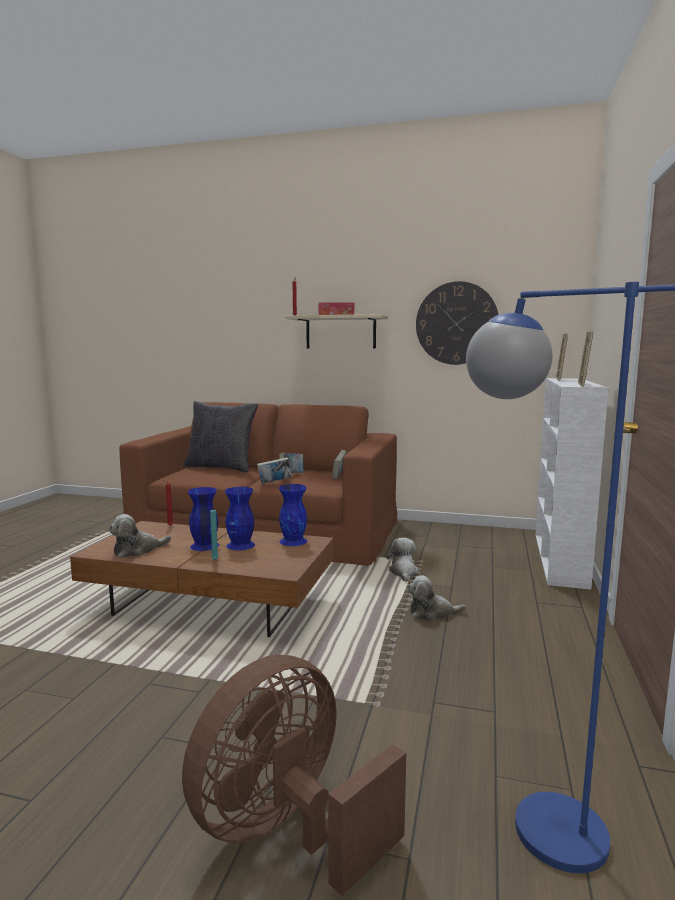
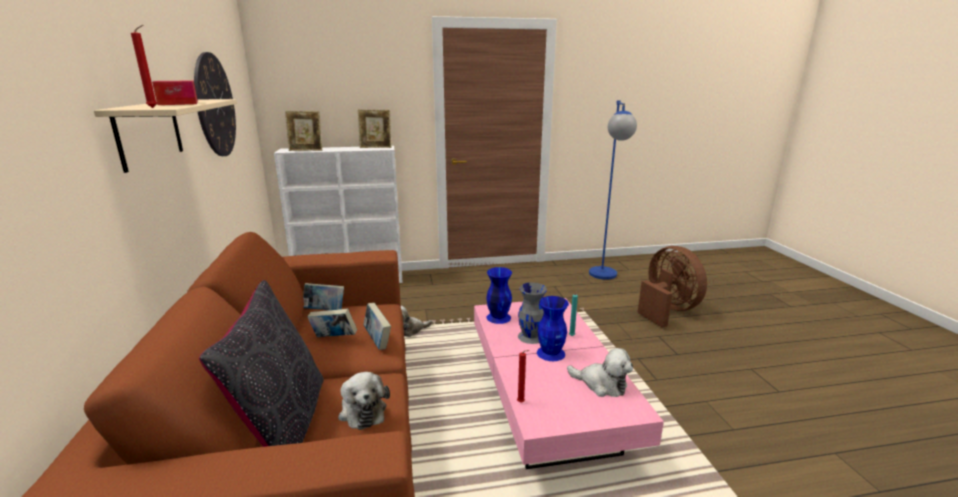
camera: 115 degrees left, 10 degrees up
(211, 605) = (545, 403): brown coffee table -> pink coffee table
(240, 545) = (531, 336): blue vase -> grey vase
(287, 831) = (666, 310): brown fan -> brown fan turned 135 degrees counterclockwise
(432, 613) = (473, 310): plush toy -> plush toy (362, 410)

